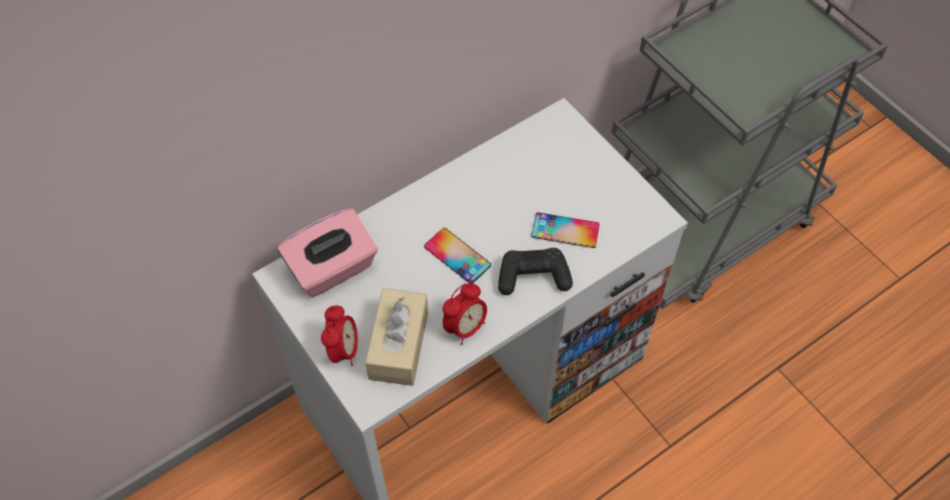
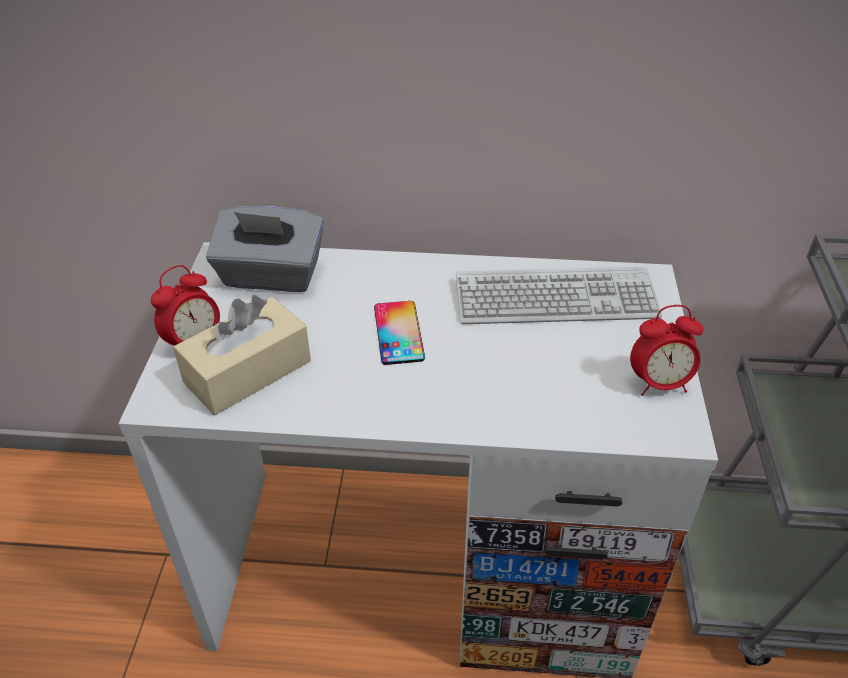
camera: 40 degrees right, 15 degrees down
(332, 269) = (271, 276): pink tissue box -> grey tissue box
(465, 327) = (330, 398): alarm clock -> alarm clock (659, 384)
(522, 169) = (555, 299): none -> keyboard
(533, 277) = (457, 398): black game controller -> none
(565, 230) = (544, 377): phone -> none

